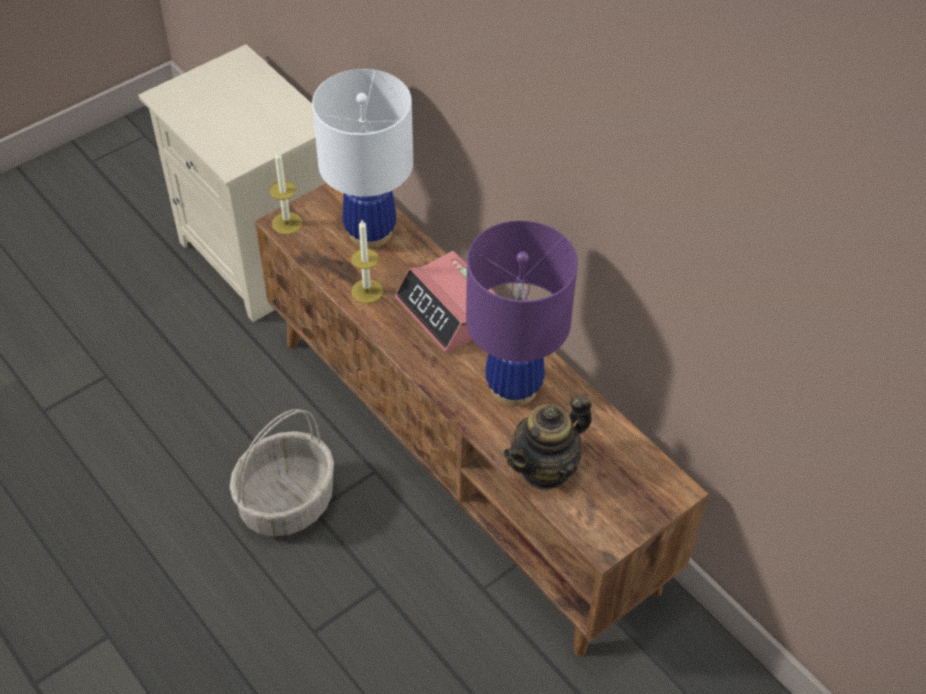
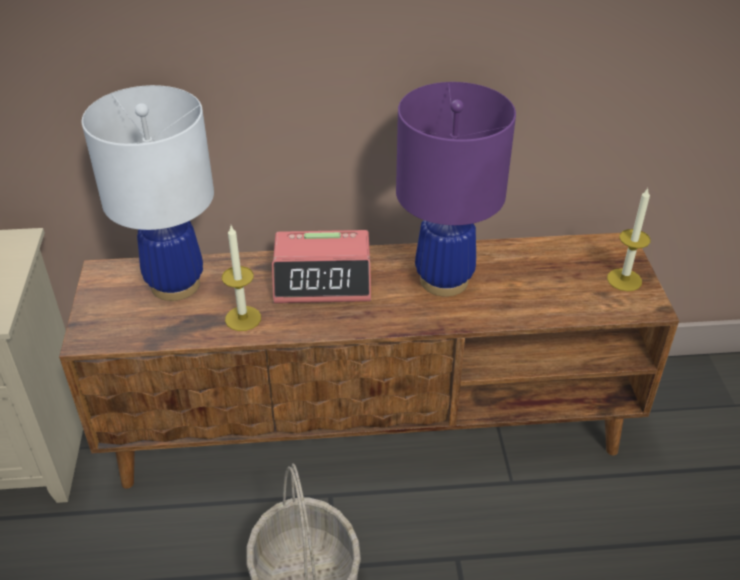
camera: 55 degrees left, 10 degrees down
(287, 223) = (93, 334): candle -> candle (624, 280)
(546, 468) = (547, 301): teapot -> none

